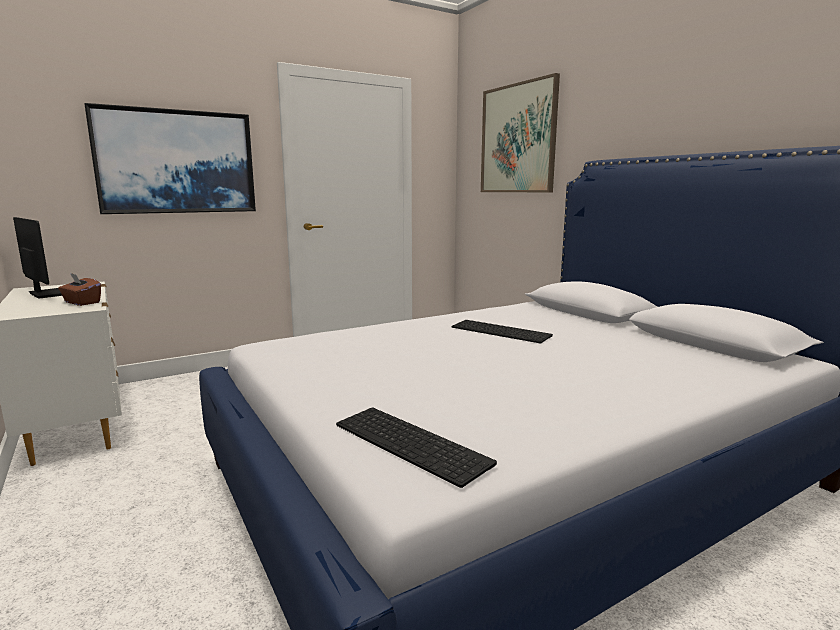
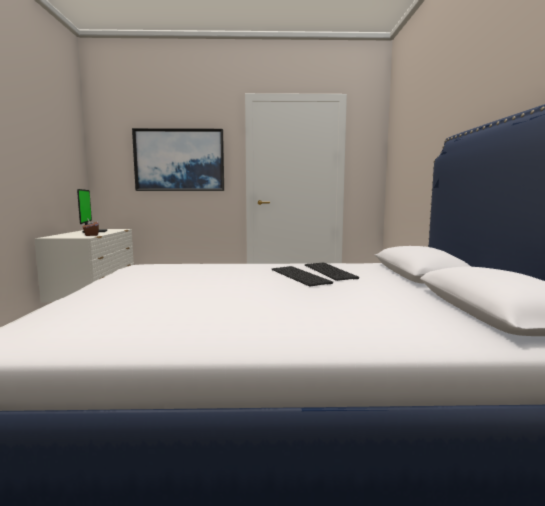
camera: 30 degrees right, 5 degrees down
(413, 443) = (59, 322): keyboard -> keyboard (331, 271)
(518, 139) = (417, 129): picture -> none

